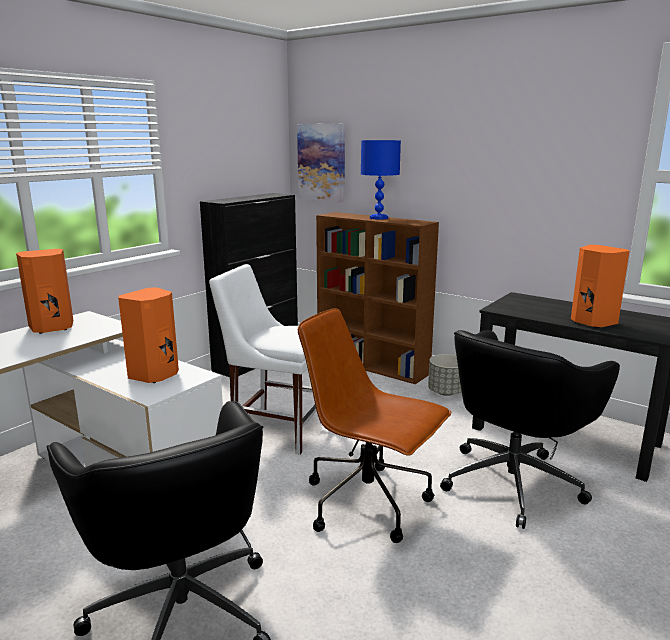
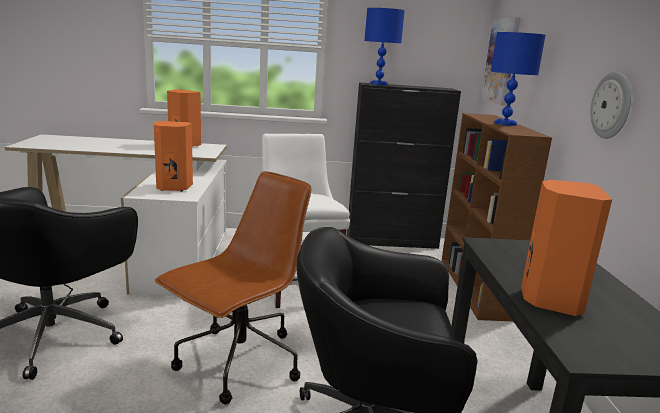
camera: 50 degrees right, 0 degrees up
(226, 200) = (378, 84): none -> blue table lamp
(369, 503) = (238, 363): brown office chair -> brown office chair turned 45 degrees clockwise
(446, 392) = (493, 342): grey planter -> none
(501, 192) = (612, 105): none -> wall clock

